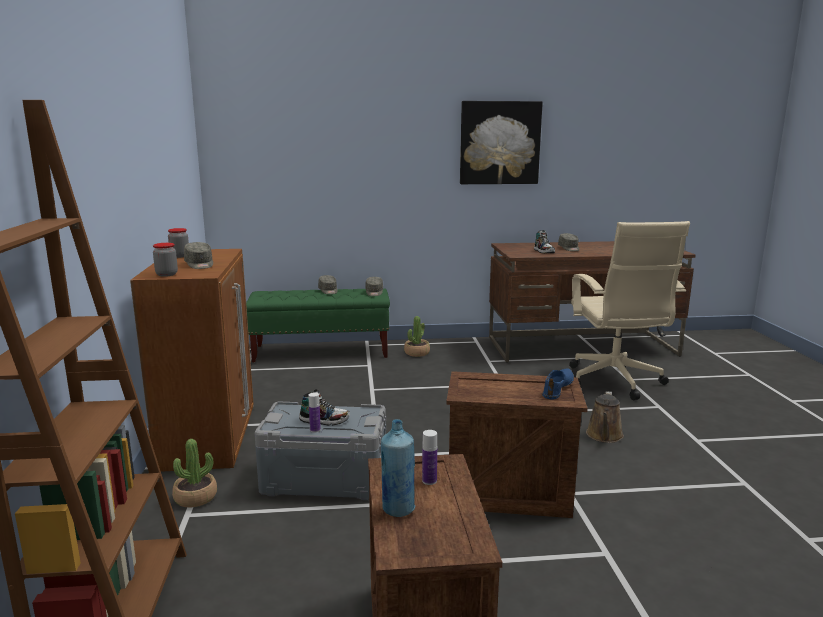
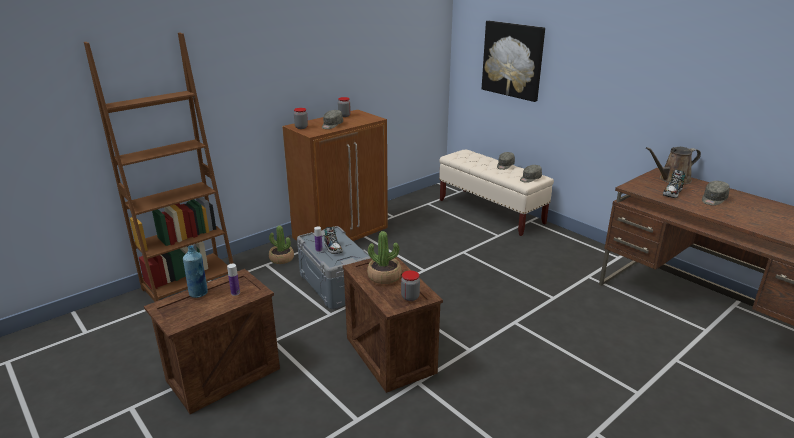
camera: 55 degrees right, 10 degrees up
(321, 352) = (491, 212): green bench -> beige bench
(417, 353) = (549, 243): potted plant -> potted plant (384, 276)
(499, 143) = (686, 63): picture -> picture (513, 60)
(558, 388) = (410, 297): blue shoe -> jar
(604, 436) = (530, 375): brown watering can -> brown watering can (672, 179)
(615, 382) = (653, 353): beige office chair -> none

